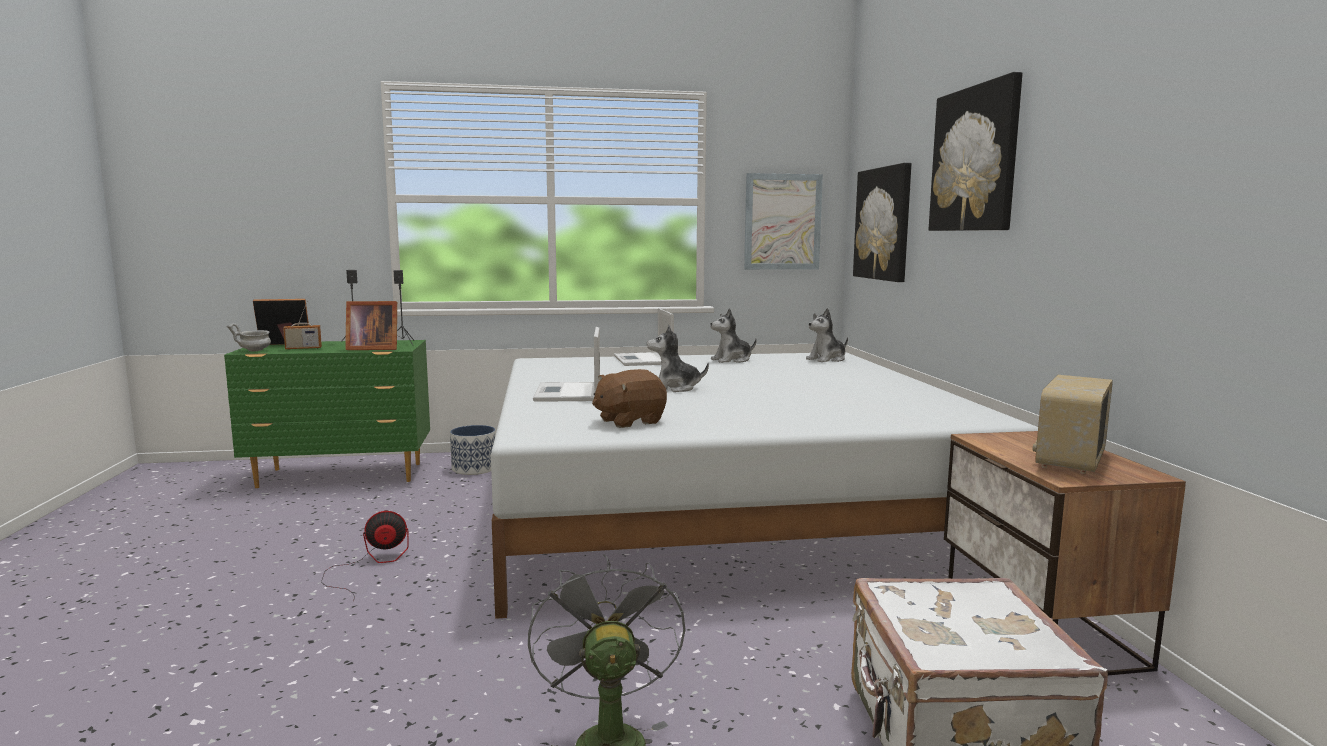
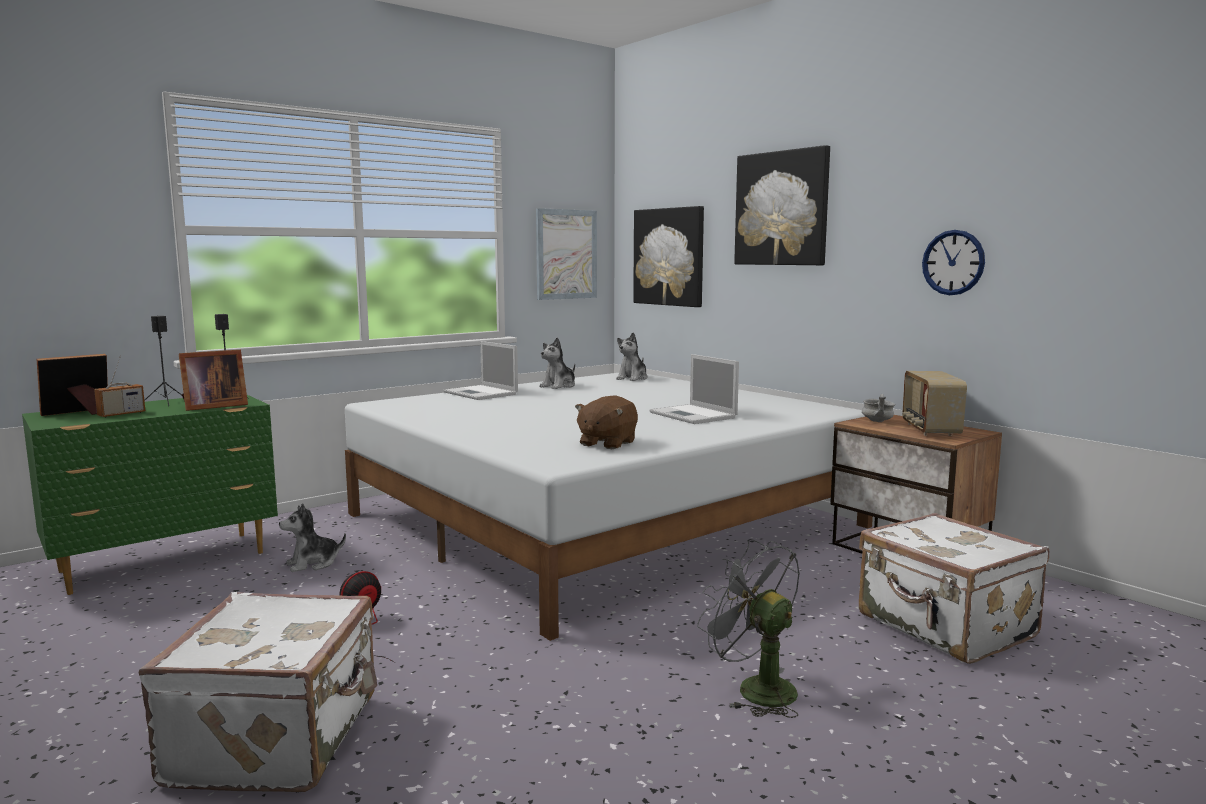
camera: 30 degrees left, 0 degrees up
(189, 641) = (279, 739): none -> white suitcase
(254, 351) = (61, 422): grey bowl -> grey bowl (878, 421)
(474, 468) = (315, 528): planter -> none
(568, 393) = (494, 428): laptop -> laptop (694, 415)
(674, 388) = (573, 414): plush toy -> plush toy (313, 564)
(1144, 222) = (953, 262): none -> wall clock

